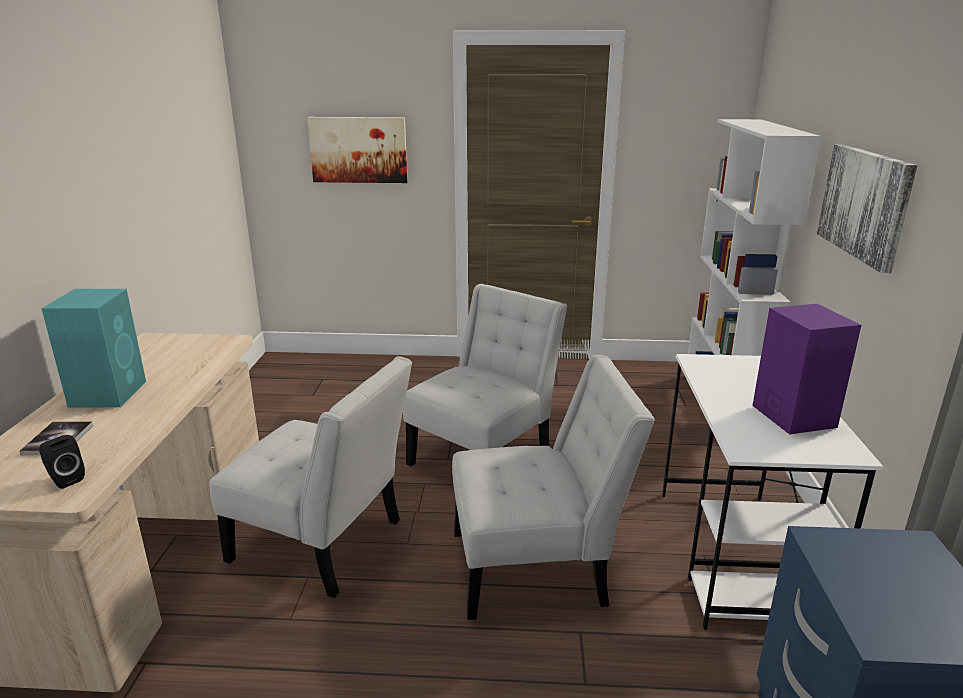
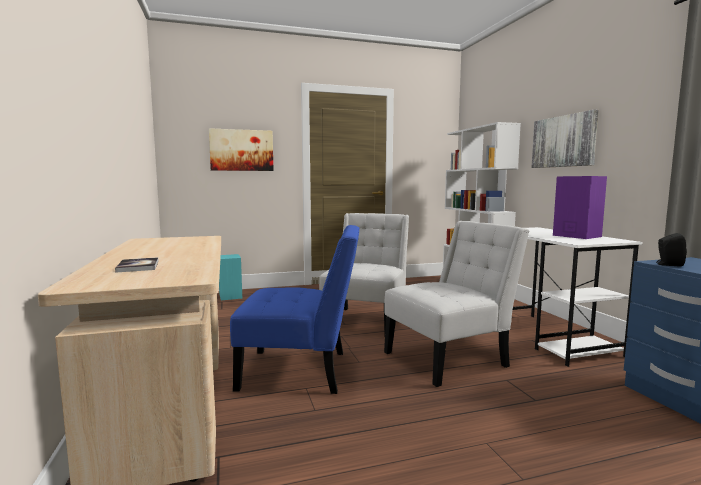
camera: 20 degrees left, 15 degrees down
(65, 479) = (176, 275): black speaker -> black speaker (668, 264)
(109, 393) = (147, 253): turquoise speaker -> turquoise speaker (230, 296)
(324, 544) = (301, 371): white chair -> blue chair

